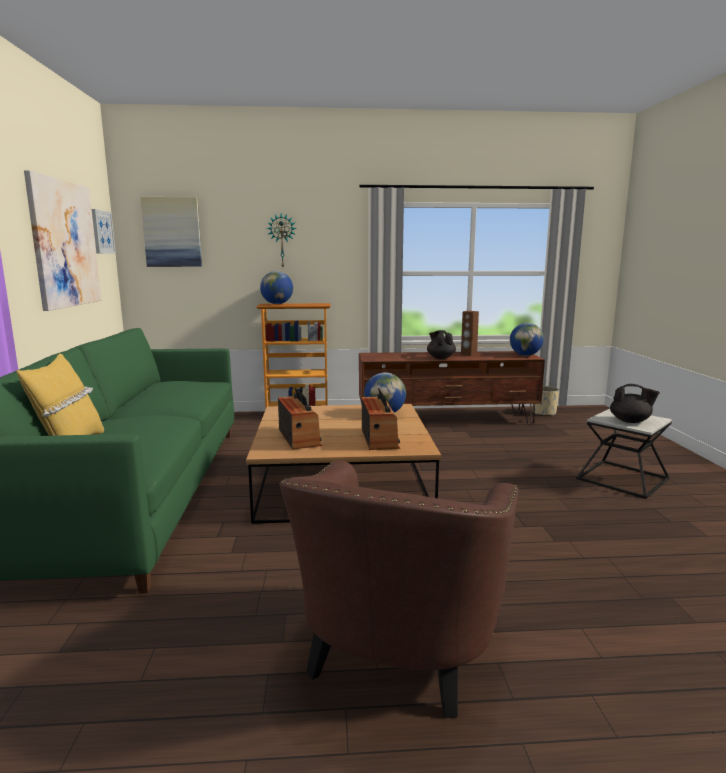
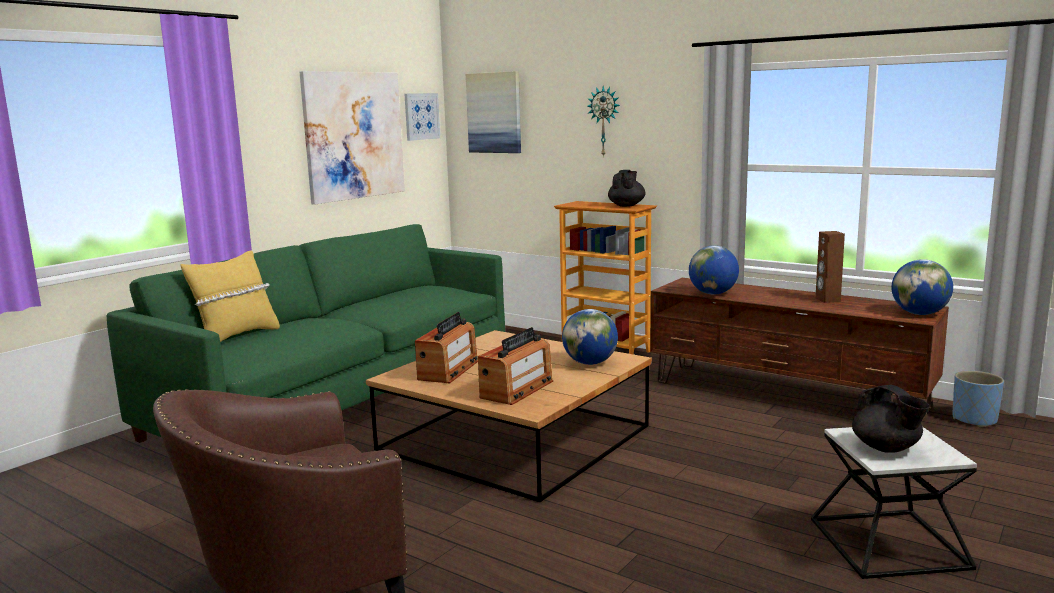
camera: 40 degrees right, 0 degrees up
(277, 304) = (589, 203): globe -> globe (713, 293)
(440, 357) = (769, 299): black teapot -> black teapot (626, 205)
(544, 413) = (974, 420): beige planter -> blue planter

